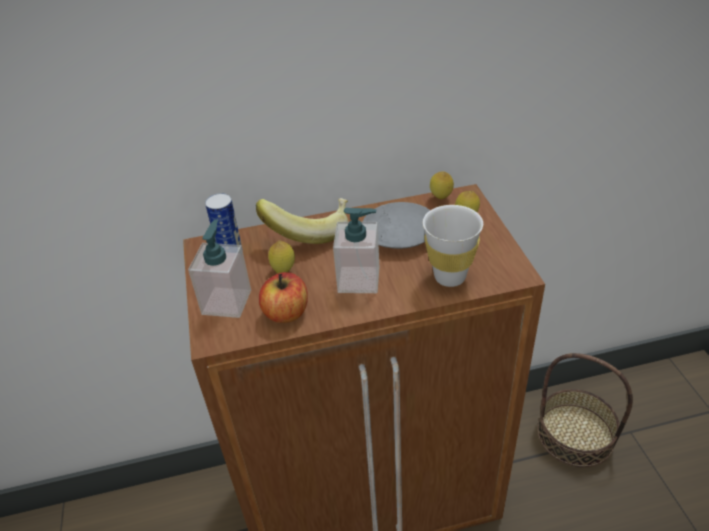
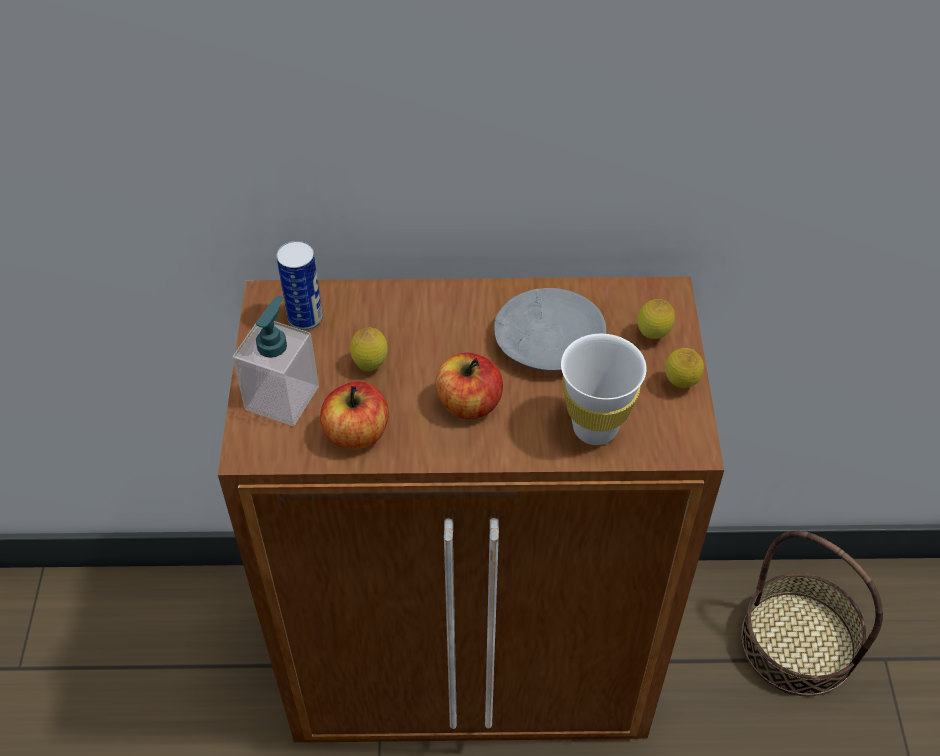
camera: 10 degrees right, 10 degrees up
(309, 231) = (423, 306): banana -> none
(359, 280) = (469, 403): soap dispenser -> apple
(441, 198) = (628, 292): lemon -> lemon (680, 385)

